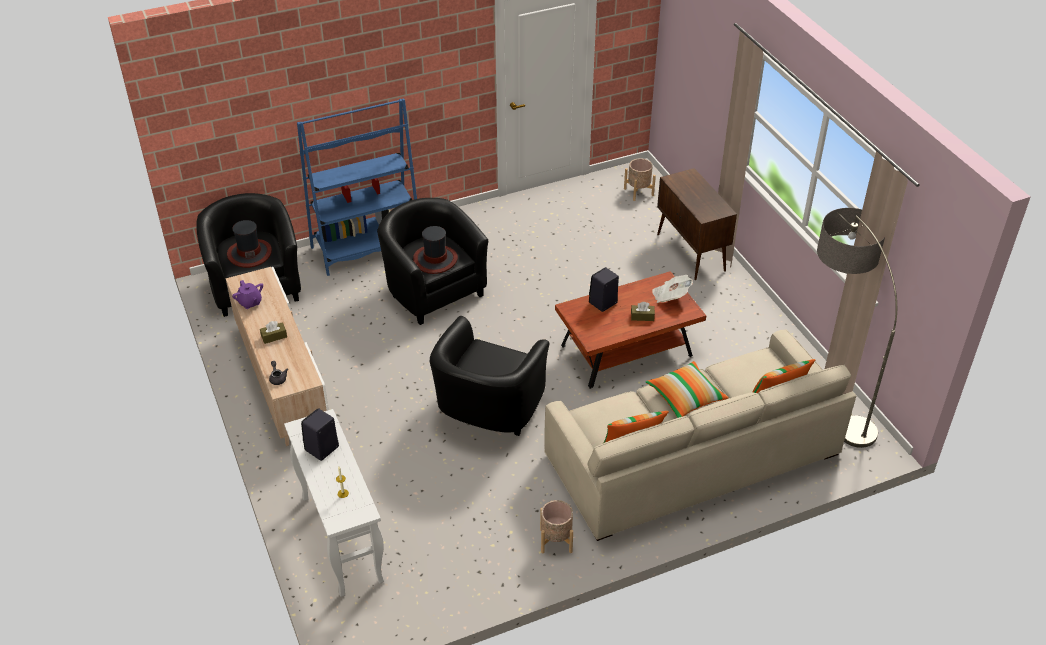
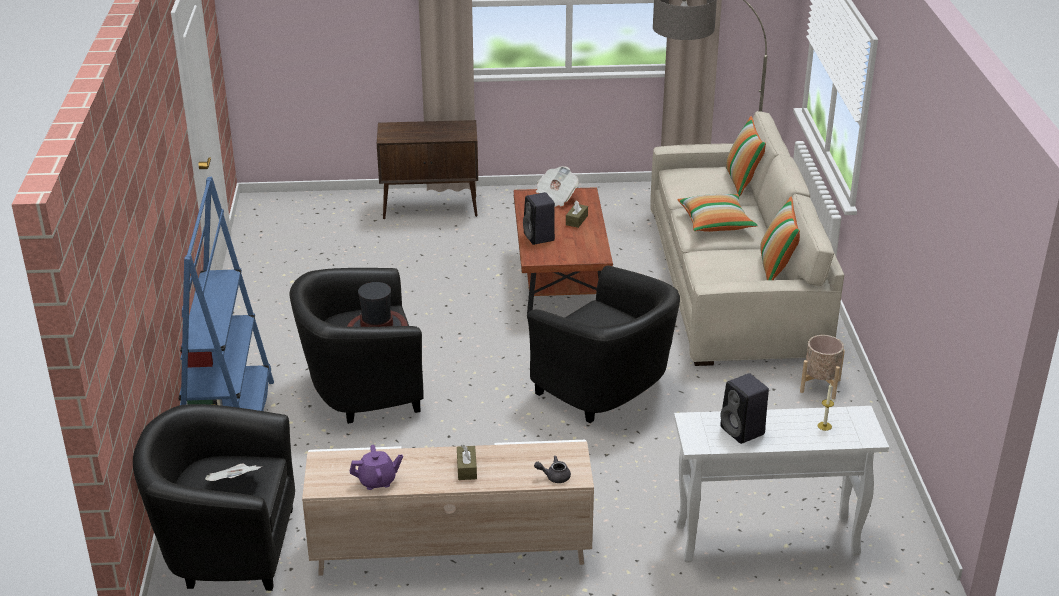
camera: 70 degrees left, 10 degrees down
(249, 253) = (235, 484): hat -> newspaper
(638, 192) = (297, 212): beige planter -> none

